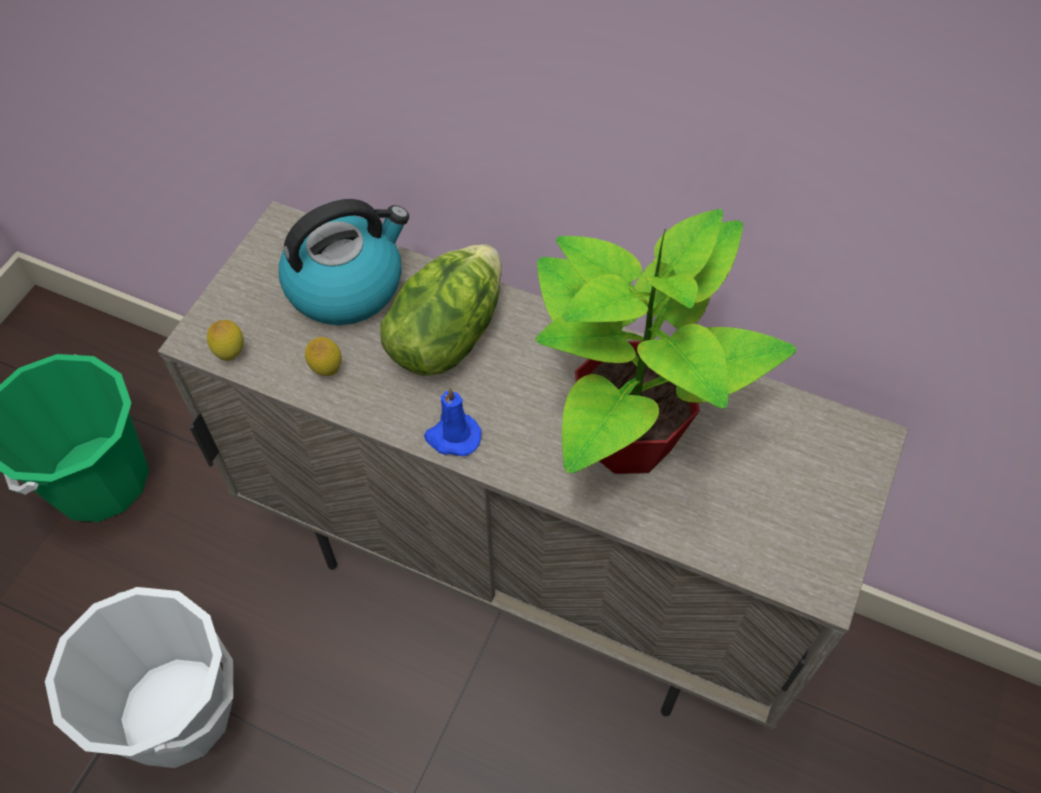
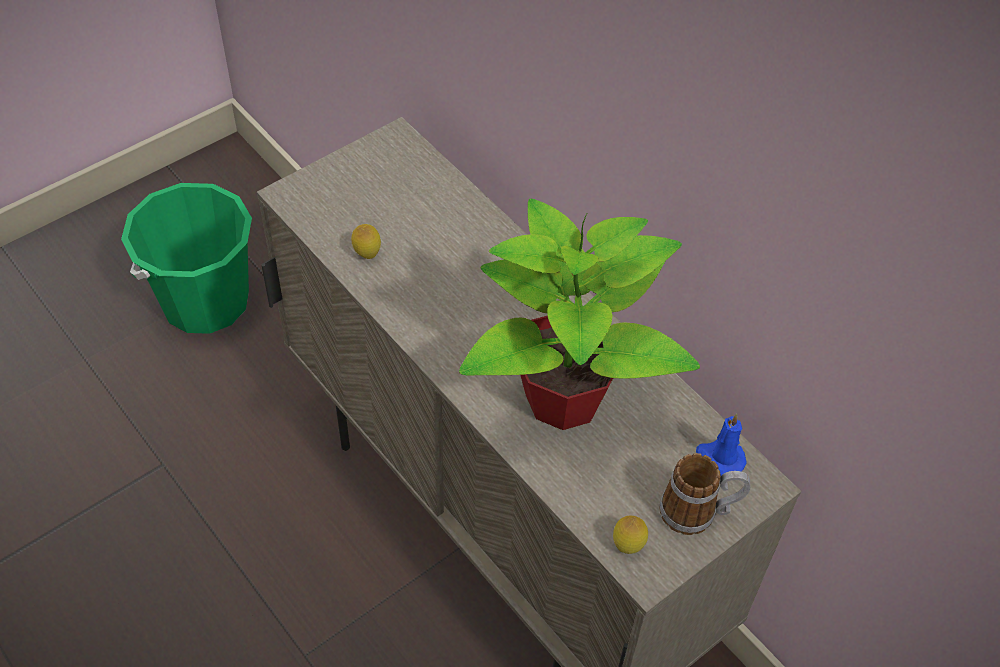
camera: 25 degrees right, 5 degrees down
(177, 712) = (169, 502): white bucket -> none
(231, 354) = (306, 214): lemon -> lemon (627, 546)
(347, 285) = (419, 199): kettle -> none
(445, 335) = (470, 265): lettuce -> none
(452, 437) = (429, 340): blue candle -> blue candle (719, 459)
(831, 497) = (698, 512): none -> mug

